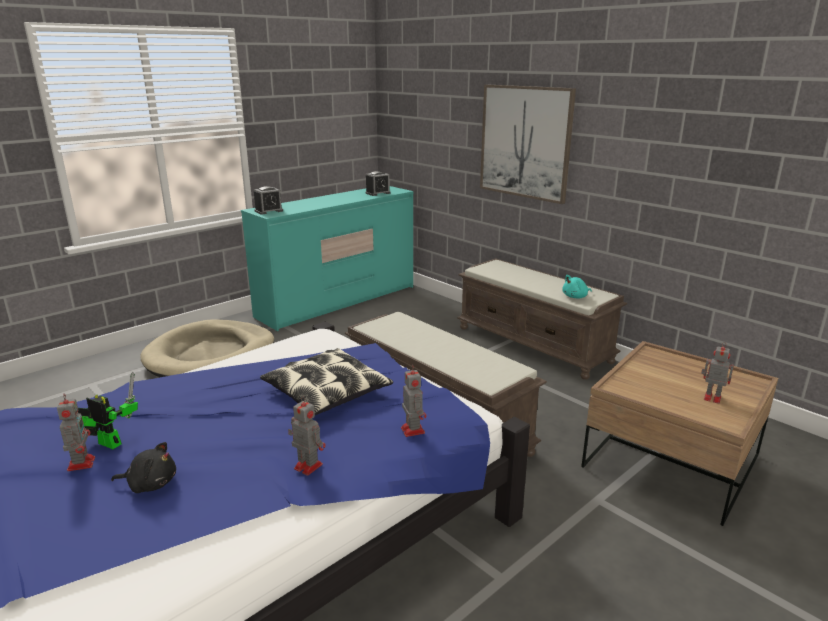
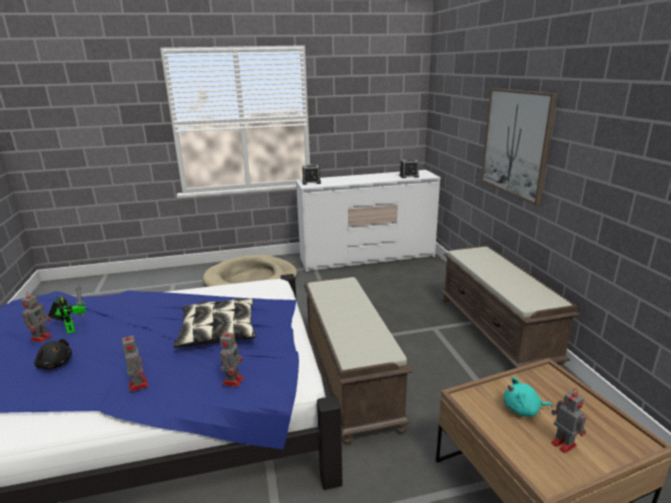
camera: 30 degrees right, 0 degrees up
(338, 302) = (367, 258): turquoise dresser -> white dresser
(576, 297) = (523, 296): turquoise plush toy -> turquoise plush toy (523, 410)

